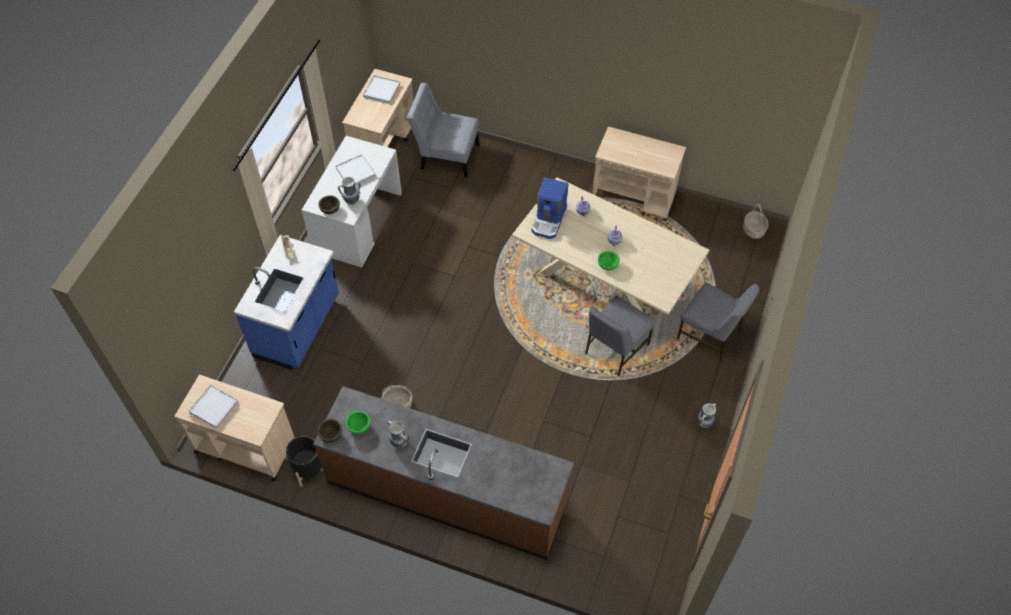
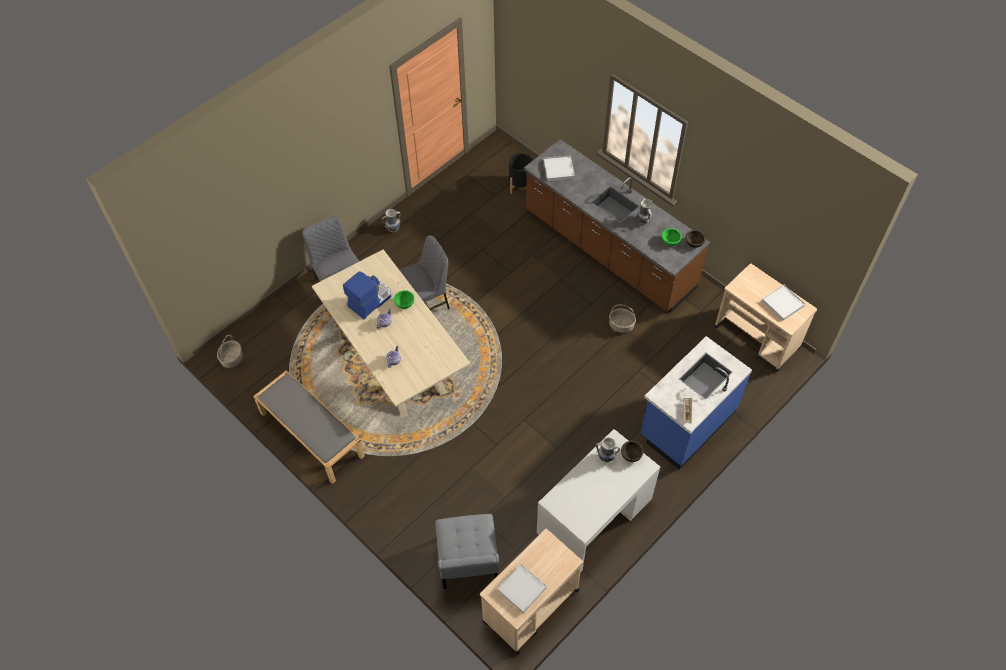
camera: 155 degrees left, 0 degrees up
(309, 469) = (709, 303): black planter -> black planter (521, 185)
(355, 172) = (590, 489): white tray -> white tray (559, 169)
(446, 155) = (468, 563): grey chair -> grey chair turned 45 degrees clockwise
(549, 220) = (429, 363): coffee machine -> coffee machine (369, 300)
(634, 197) = (311, 434): beige cart -> grey bench

